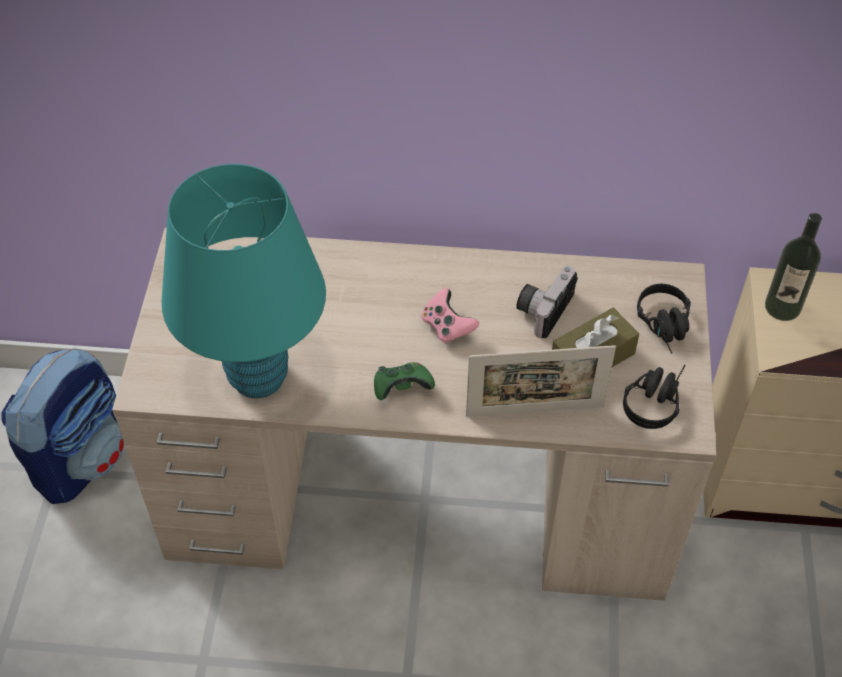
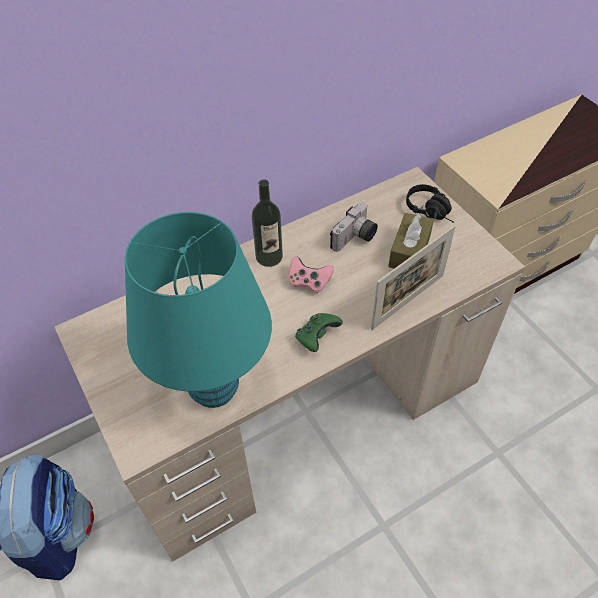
camera: 35 degrees left, 0 degrees up
(543, 308) = (355, 239): camera -> camera turned 135 degrees counterclockwise
(654, 399) = (465, 255): black headphones -> none
(782, 307) = (475, 169): bottle -> bottle (269, 256)

